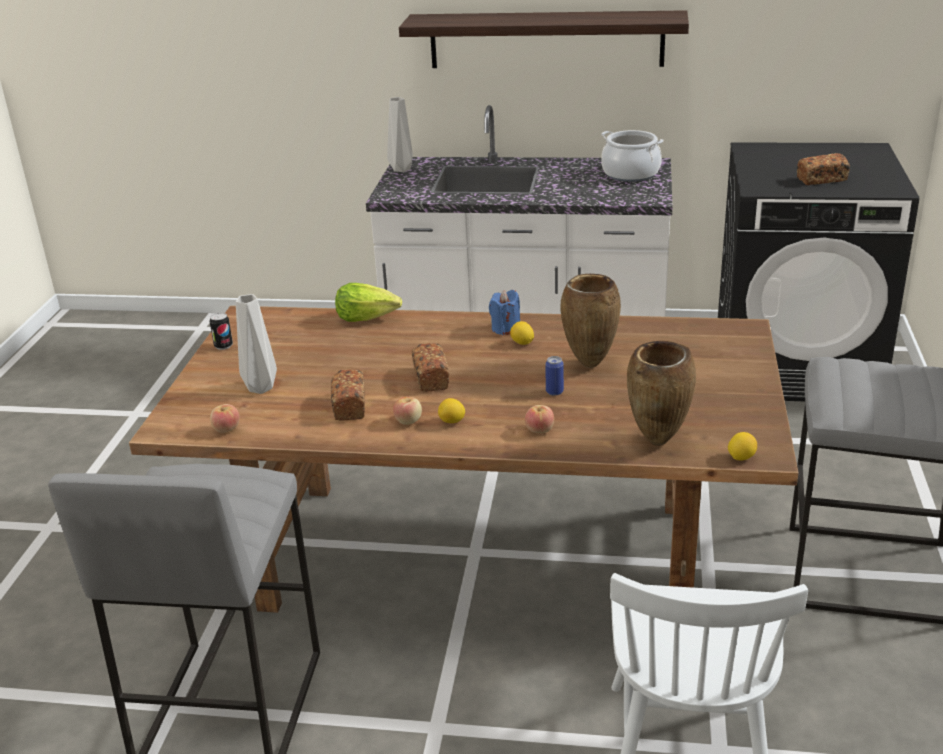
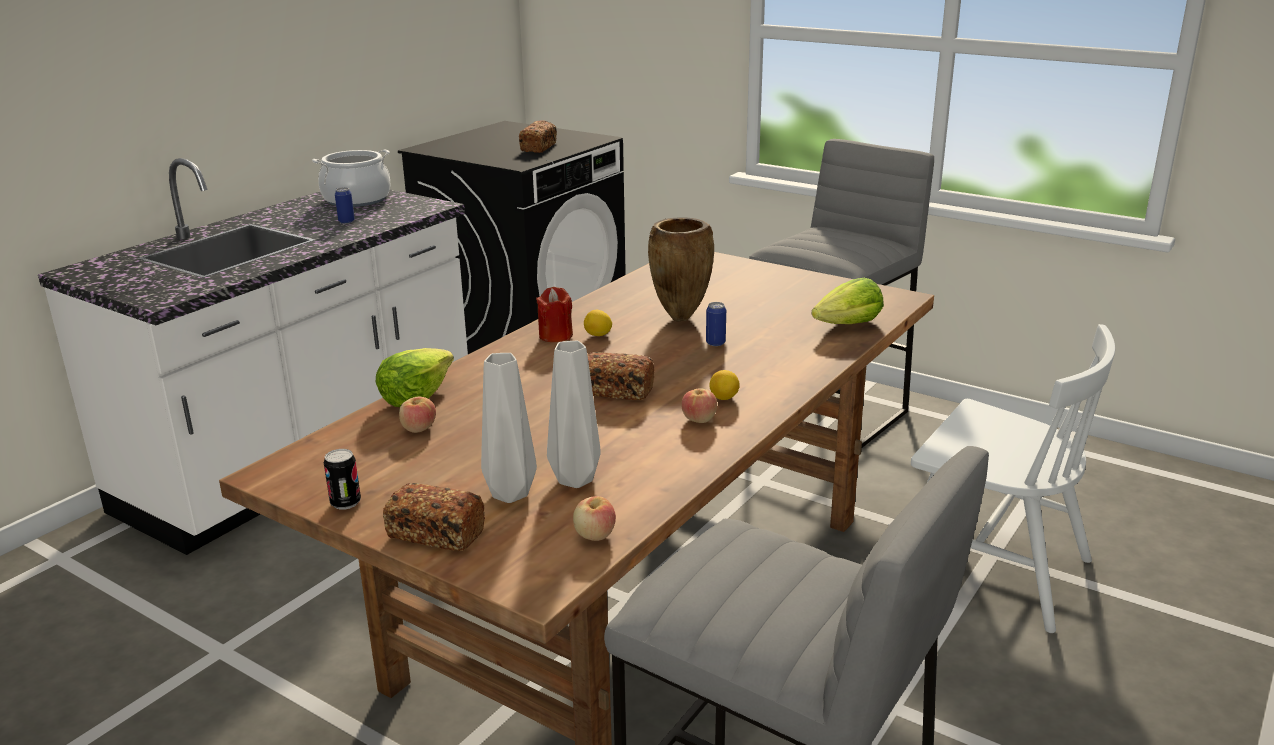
camera: 65 degrees left, 5 degrees down
(349, 405) = (626, 445): bread -> bread (435, 534)
(401, 169) = (91, 277): grey vase -> grey vase (573, 479)
(505, 328) = (555, 336): blue candle -> red candle
(539, 430) = (782, 364): apple -> apple (418, 429)
(546, 39) = (201, 66): shelf -> none
(579, 188) = (346, 221): none -> can
(658, 442) = (848, 325): brown vase -> lettuce
(741, 457) = (898, 305): lemon -> none

